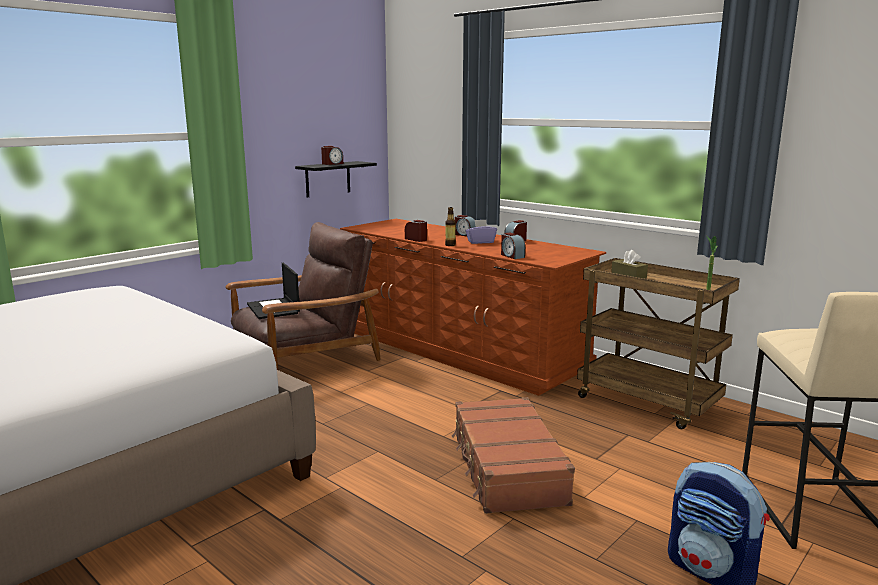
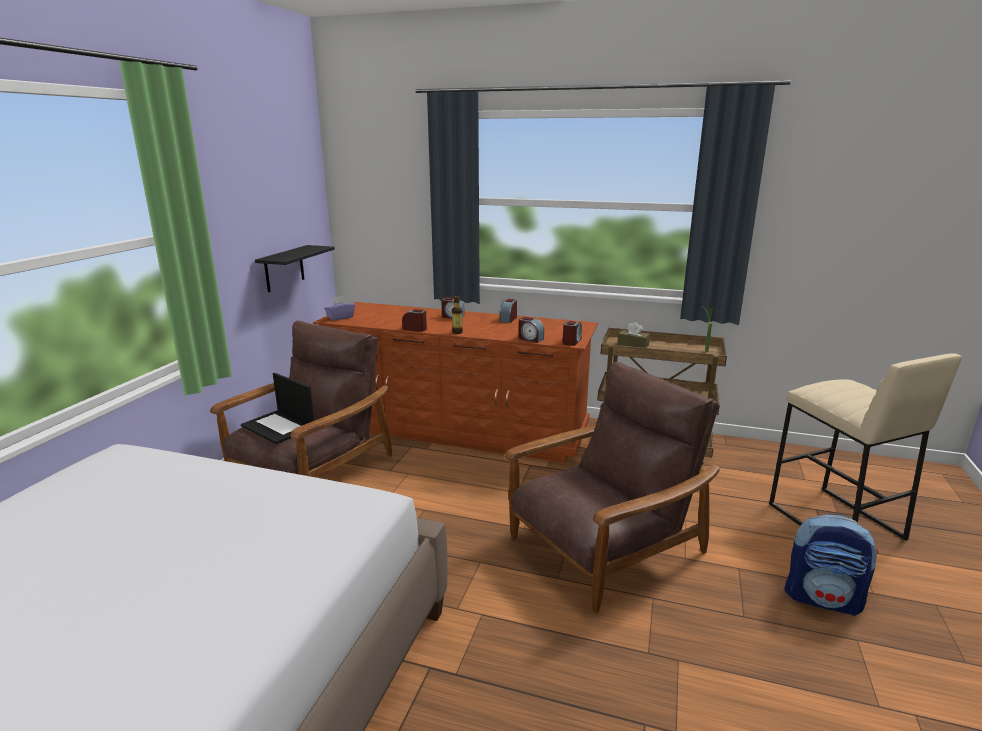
camera: 25 degrees left, 5 degrees up
(332, 164) = (291, 252): alarm clock -> alarm clock (571, 341)
(480, 242) = (479, 324): purple tissue box -> purple tissue box (340, 317)
(506, 468) = (604, 547): brown suitcase -> brown armchair

